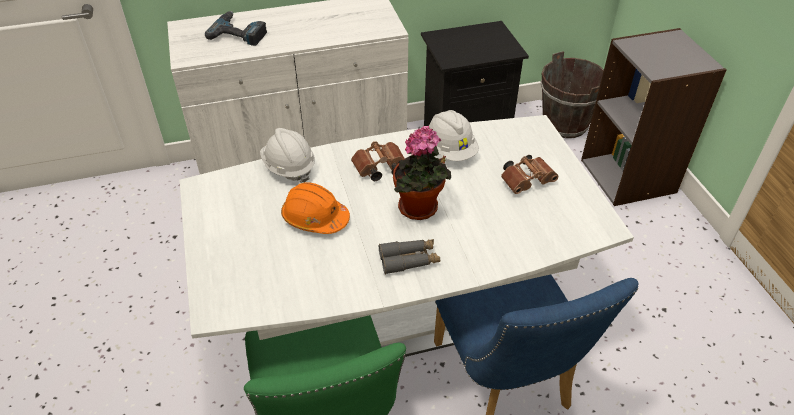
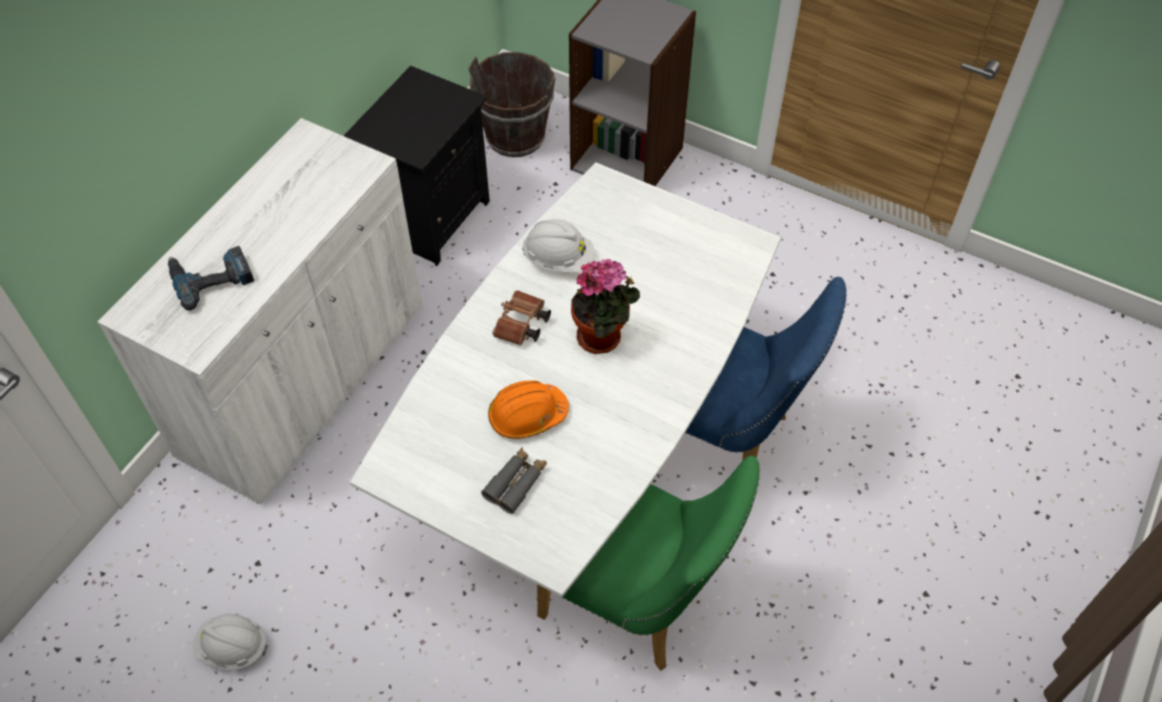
camera: 45 degrees left, 10 degrees up
(289, 167) = (438, 387): white hard hat -> white hard hat (232, 648)
(409, 260) = (648, 389): grey binoculars -> grey binoculars (516, 483)
(528, 181) = (655, 243): brown binoculars -> none

